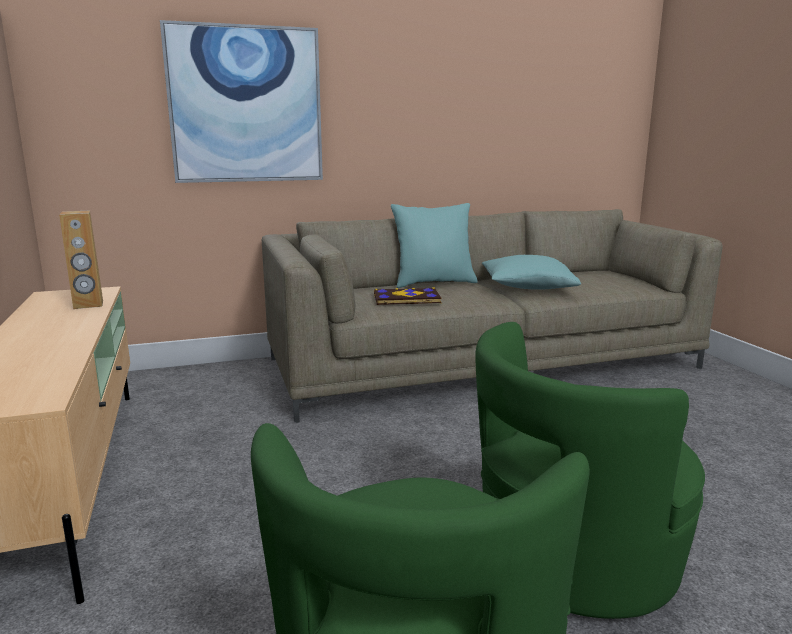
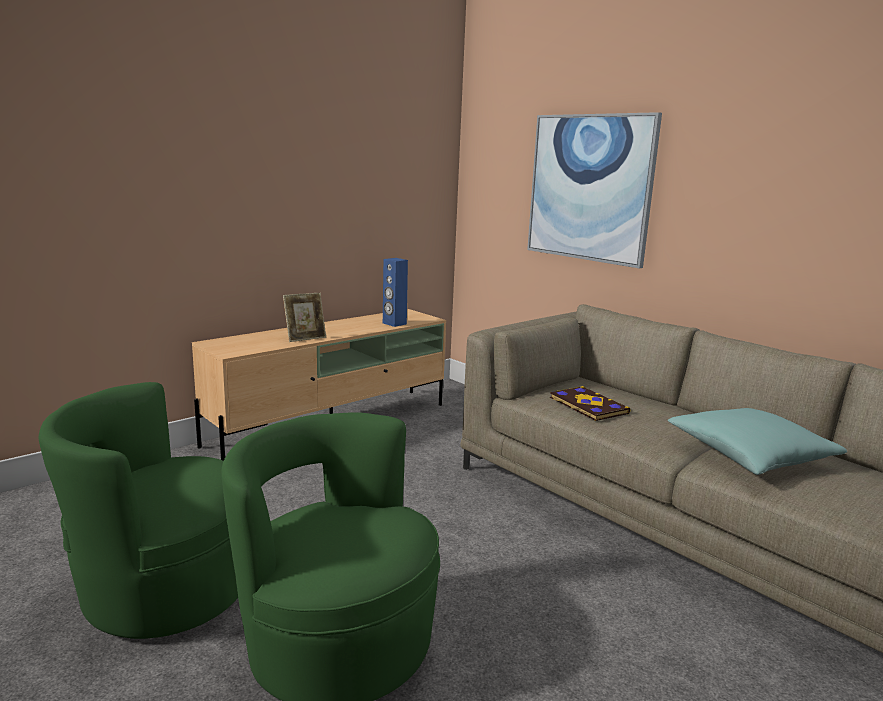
camera: 65 degrees right, 0 degrees up
(58, 350) = (305, 338): none -> picture frame
(88, 305) = (394, 323): brown speaker -> blue speaker
(433, 283) = (677, 409): turquoise pillow -> none

